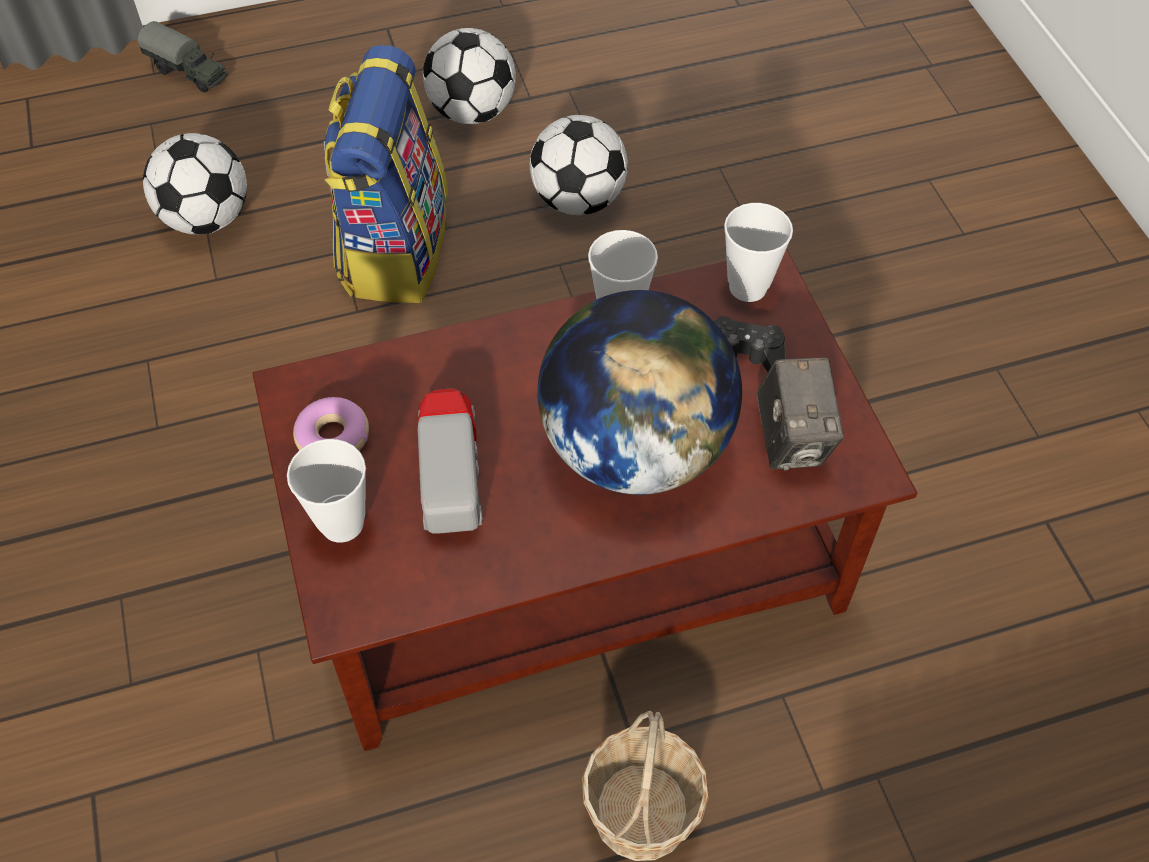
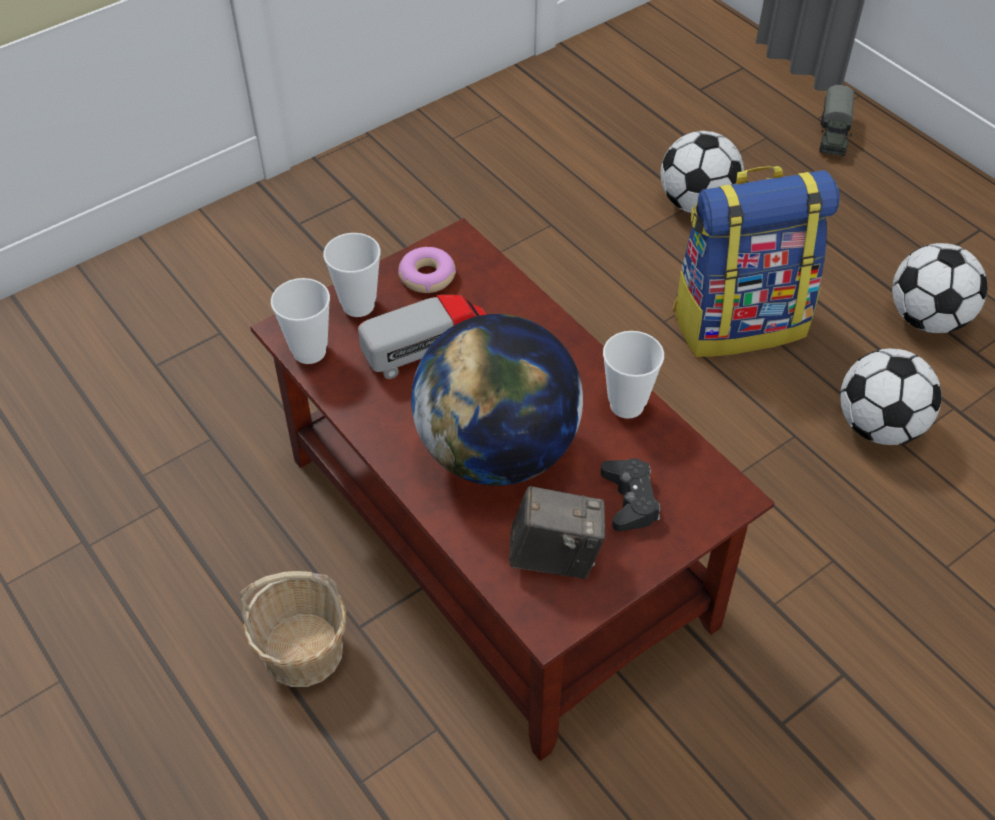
camera: 70 degrees right, 5 degrees down
(748, 287) = (707, 485): cup -> cup (309, 351)
(791, 440) = (555, 556): camera -> camera turned 150 degrees counterclockwise

